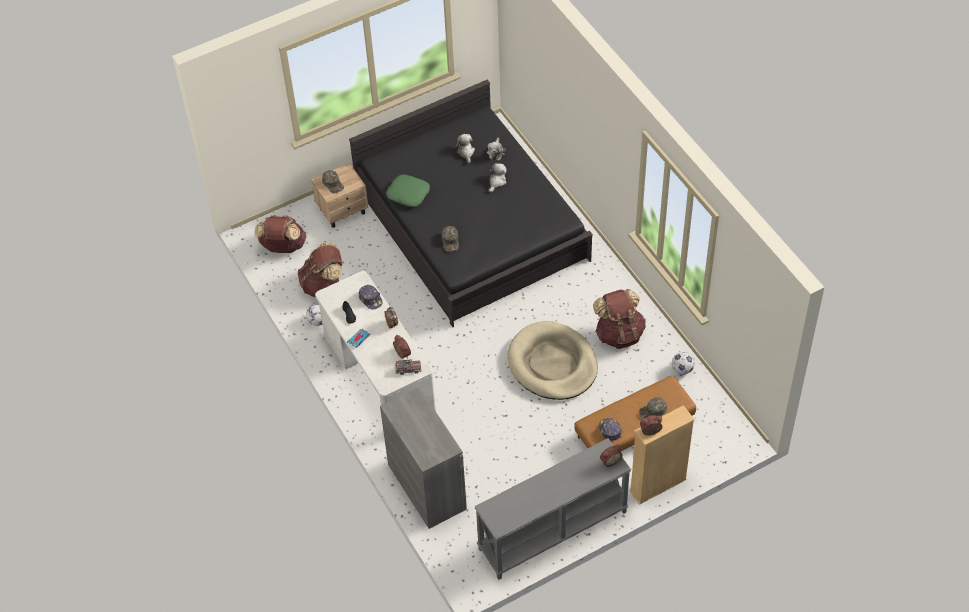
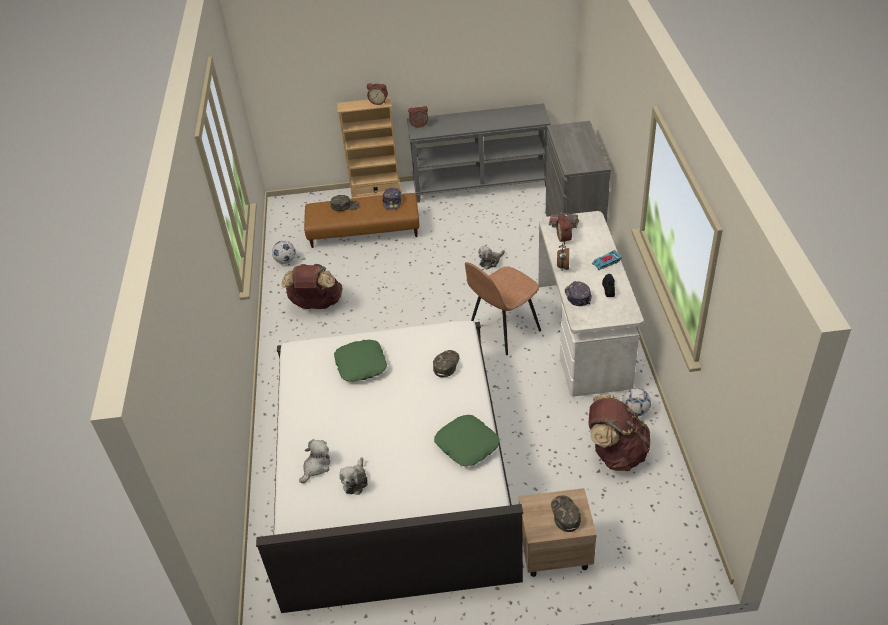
camera: 155 degrees left, 10 degrees down
(283, 247) = (658, 525): brown backpack -> none
(446, 359) = (503, 330): none -> brown chair
(471, 224) = (392, 472): black bed -> white bed
(497, 181) = (343, 423): plush toy -> plush toy (490, 261)
(512, 223) = (360, 365): none -> green pillow
(552, 364) = (399, 297): beige dog bed -> none

